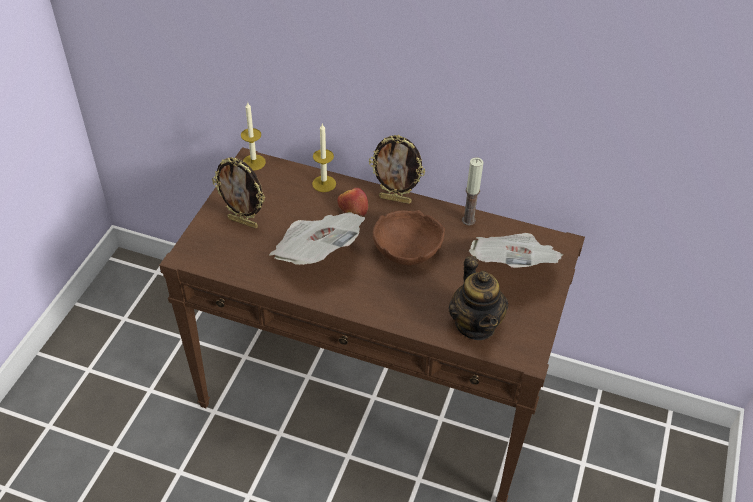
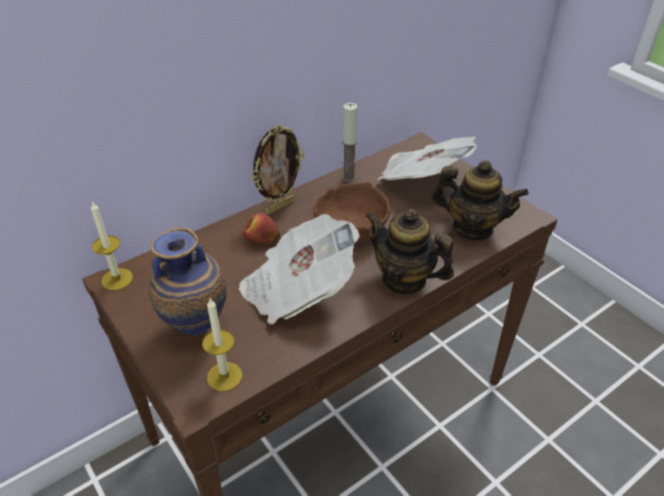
camera: 55 degrees left, 5 degrees down
(243, 222) = (196, 327): picture frame -> vase
(324, 184) = (208, 242): candle -> candle (224, 376)
(376, 307) = (404, 279): none -> teapot

